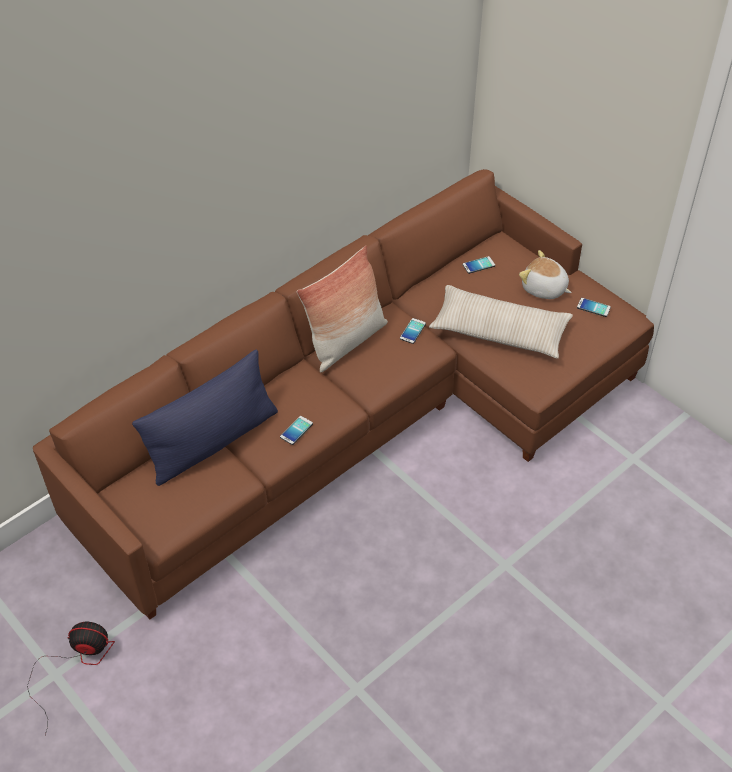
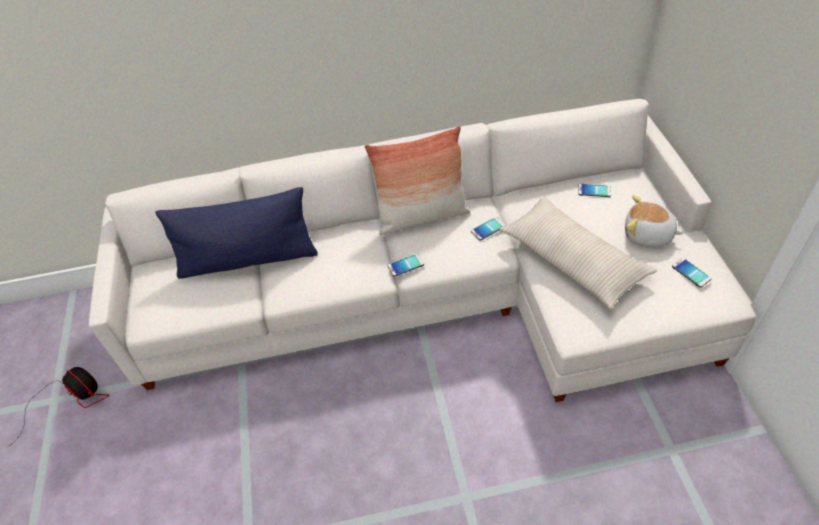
camera: 35 degrees right, 0 degrees up
(296, 430) = (319, 278): phone -> phone (406, 265)
(370, 413) = (440, 293): brown sofa -> white sofa
(544, 289) = (647, 235): plush toy -> plush toy turned 45 degrees counterclockwise

